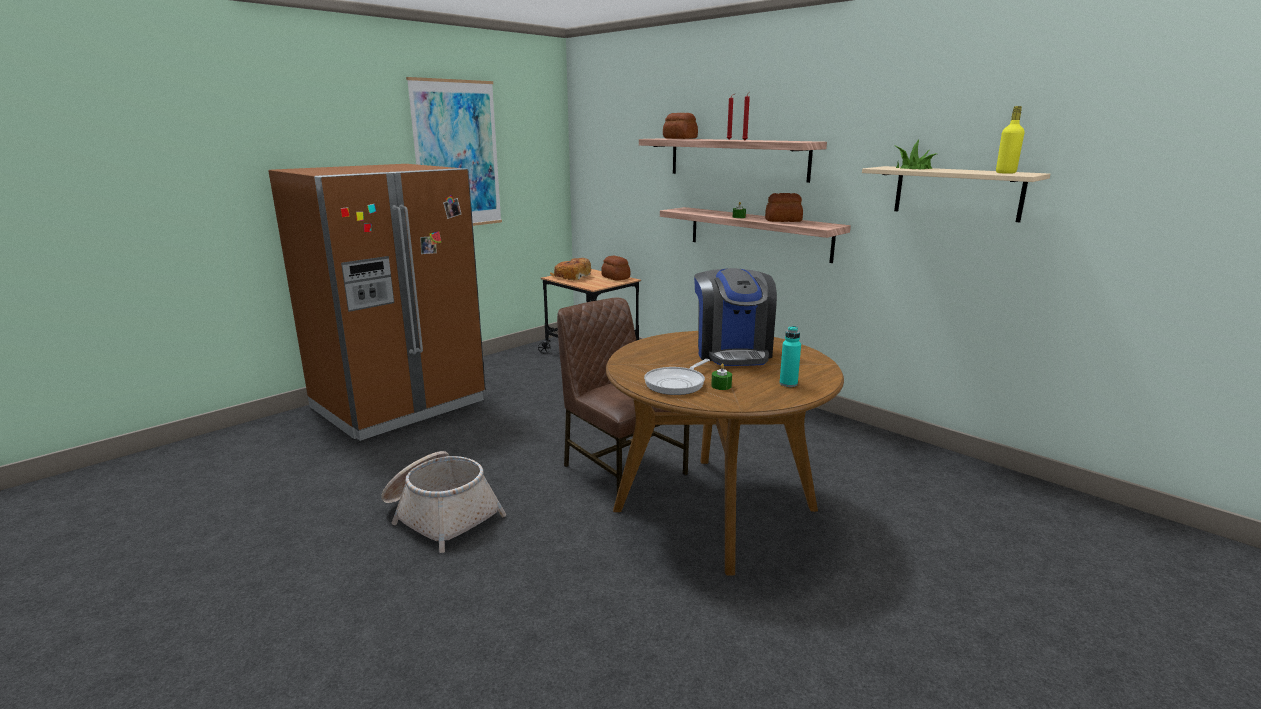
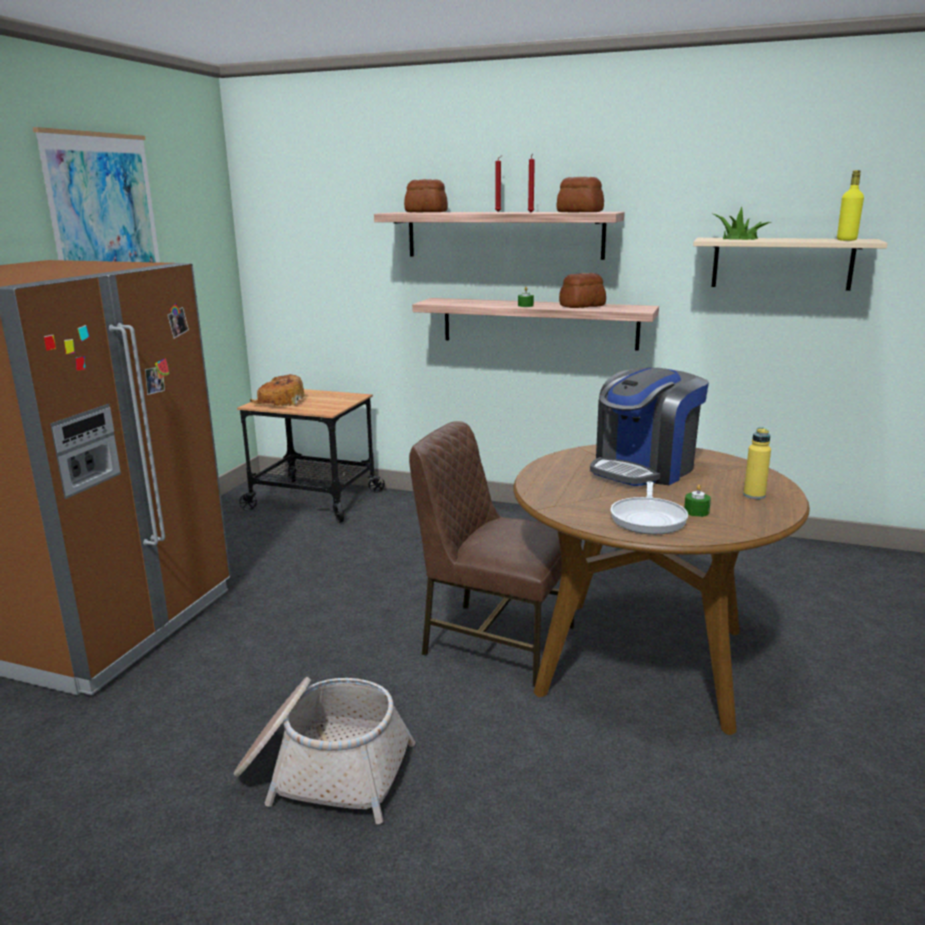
camera: 25 degrees left, 0 degrees up
(615, 278) = (338, 396): bread -> bread (580, 212)
(732, 352) = (644, 469): coffee machine -> coffee machine turned 75 degrees clockwise
(788, 384) = (754, 495): turquoise bottle -> yellow bottle

